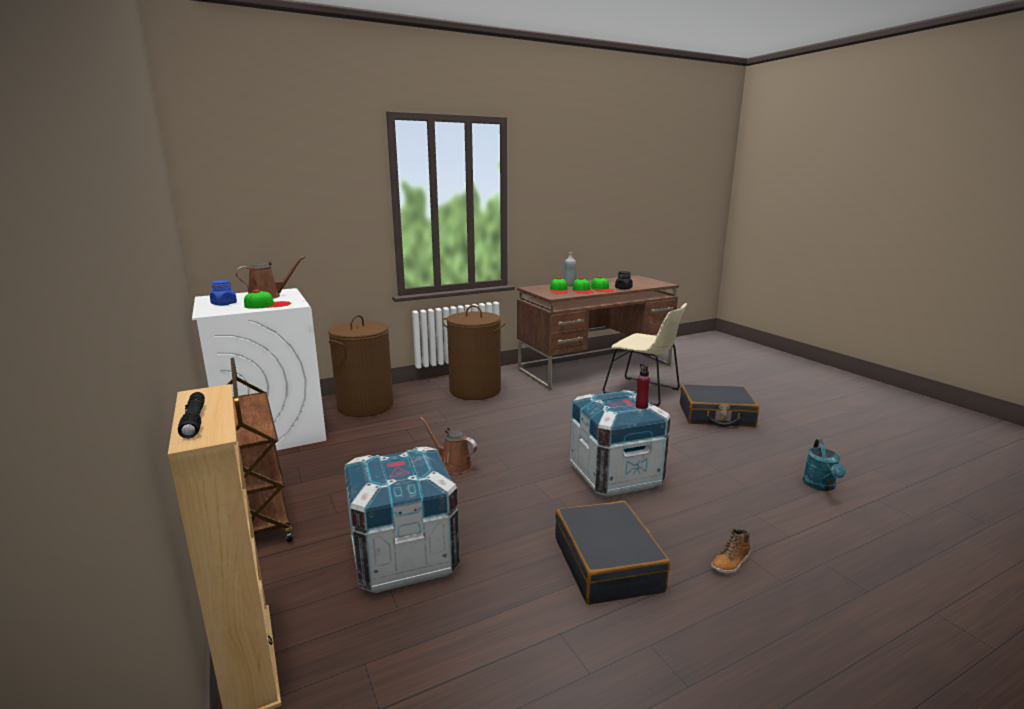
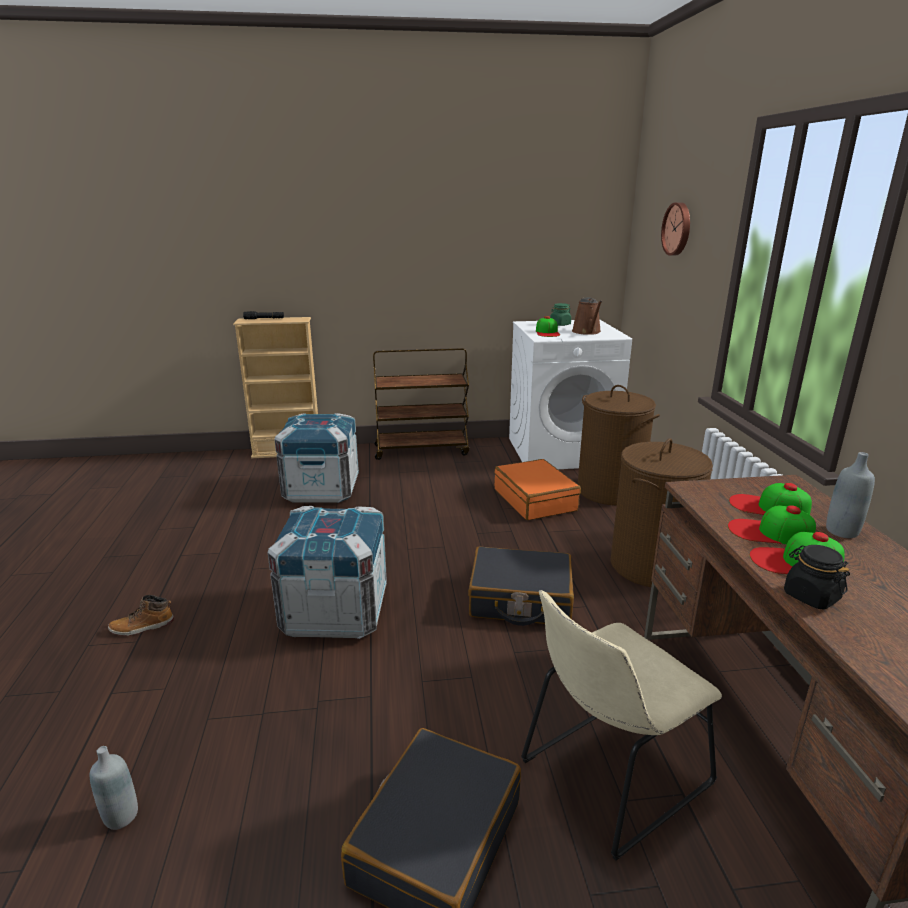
camera: 110 degrees right, 5 degrees up
(224, 304) = (560, 324): blue jar -> green jar
(296, 188) = (678, 229): none -> wall clock
(392, 430) = (535, 500): none -> orange suitcase
(453, 464) = (437, 521): brown watering can -> none
(607, 564) = (222, 562): black suitcase -> black suitcase (520, 600)
(641, 406) = (298, 529): red bottle -> none
(731, 562) = (142, 627): boot -> boot turned 90 degrees counterclockwise
(821, 486) = (121, 816): turquoise watering can -> grey bottle

